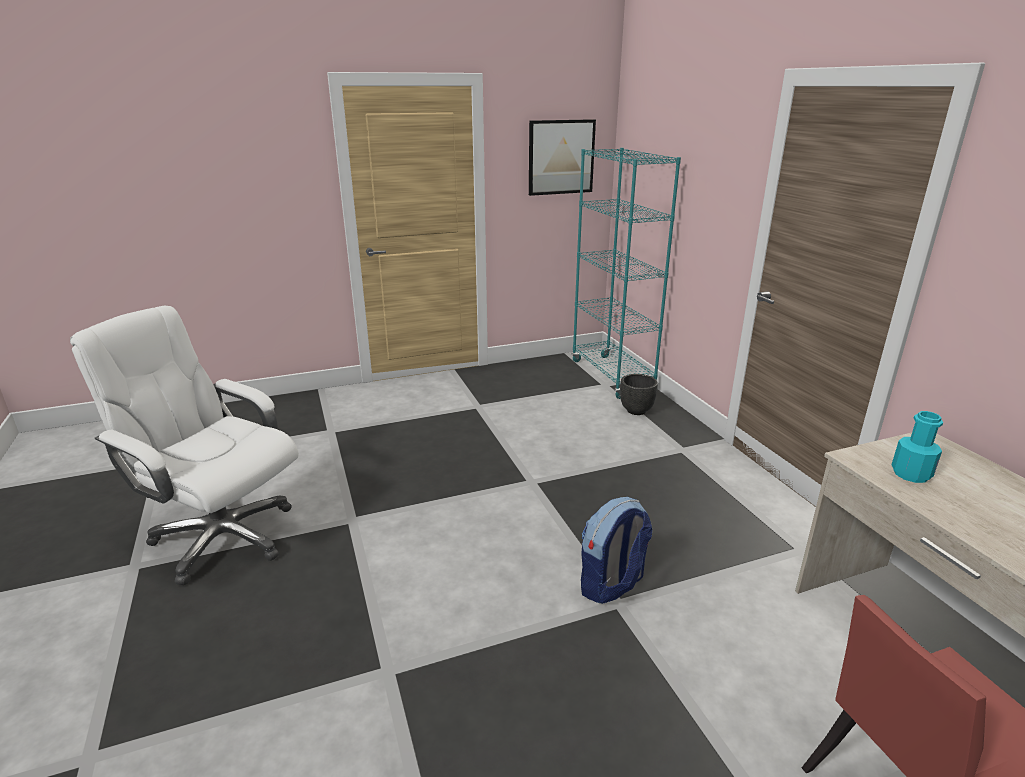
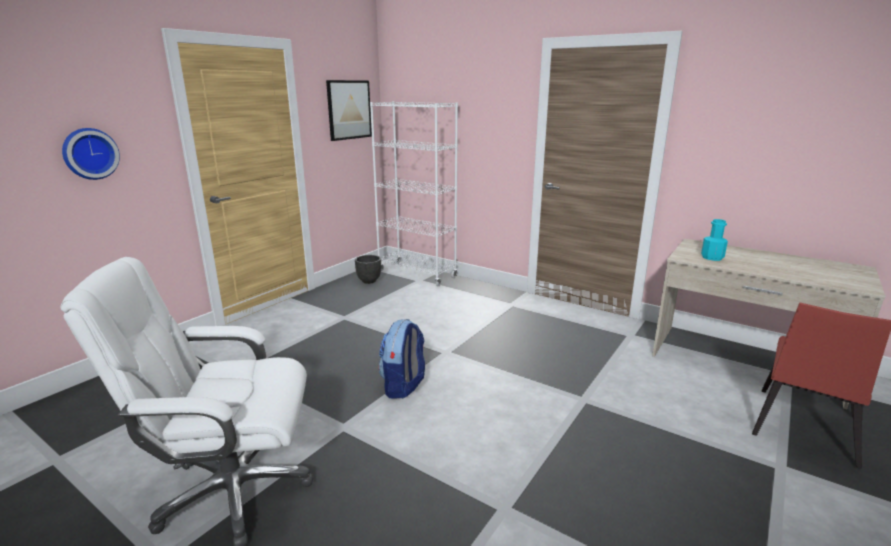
camera: 35 degrees left, 5 degrees down
(249, 197) = (89, 153): none -> wall clock
(612, 376) = (417, 274): turquoise bookcase -> white bookcase
(612, 585) = (568, 391): backpack -> backpack (403, 386)
(636, 411) = (458, 290): black planter -> black planter (369, 281)

